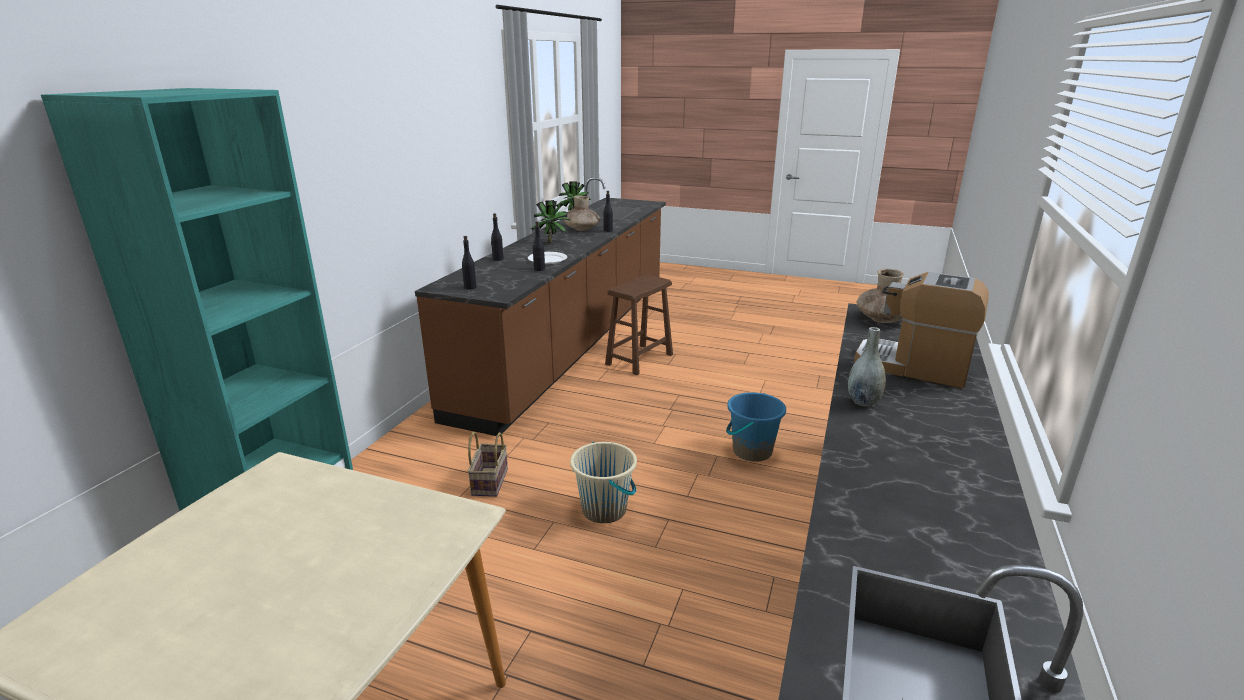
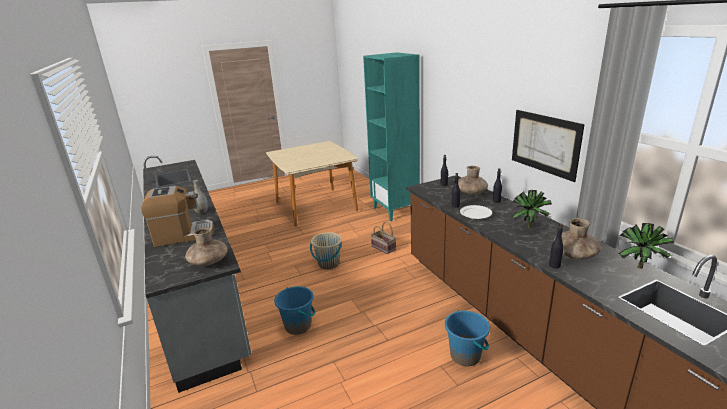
camera: 135 degrees right, 0 degrees up
(464, 174) = (544, 143): none -> picture
(484, 271) = (471, 192): none -> brown vase
(639, 359) = (465, 355): brown stool -> blue bucket

